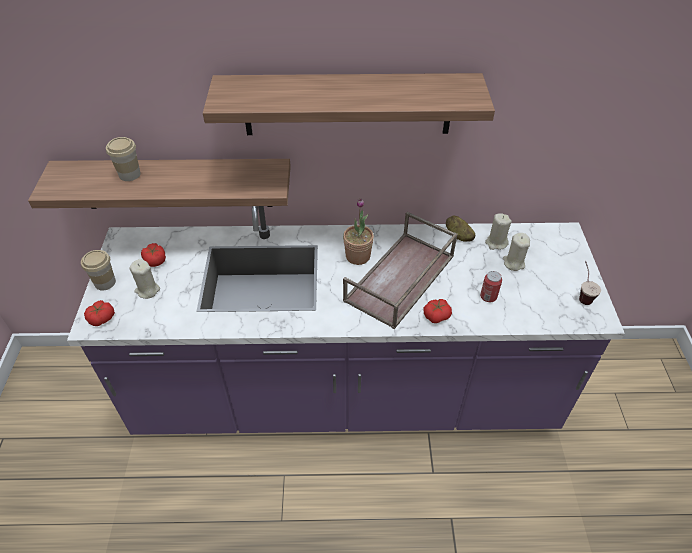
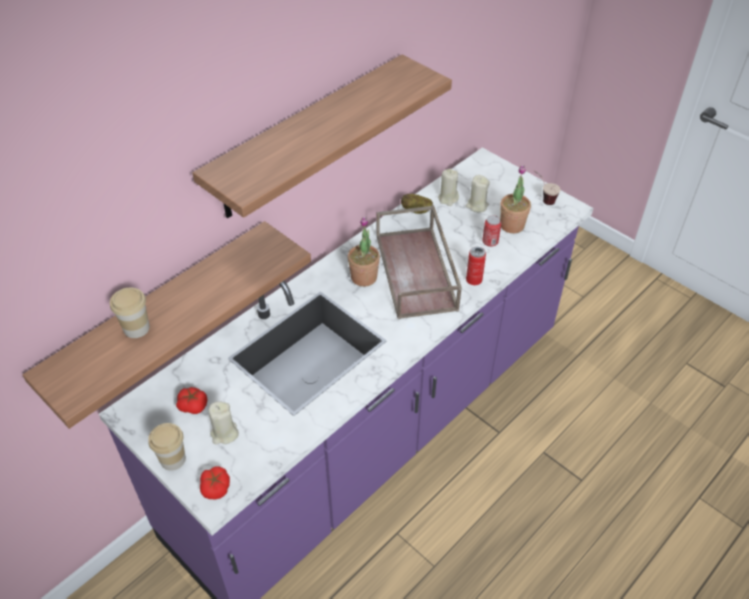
camera: 45 degrees left, 0 degrees up
(436, 315) = (474, 280): tomato -> can
(524, 297) = (512, 225): none -> potted plant

